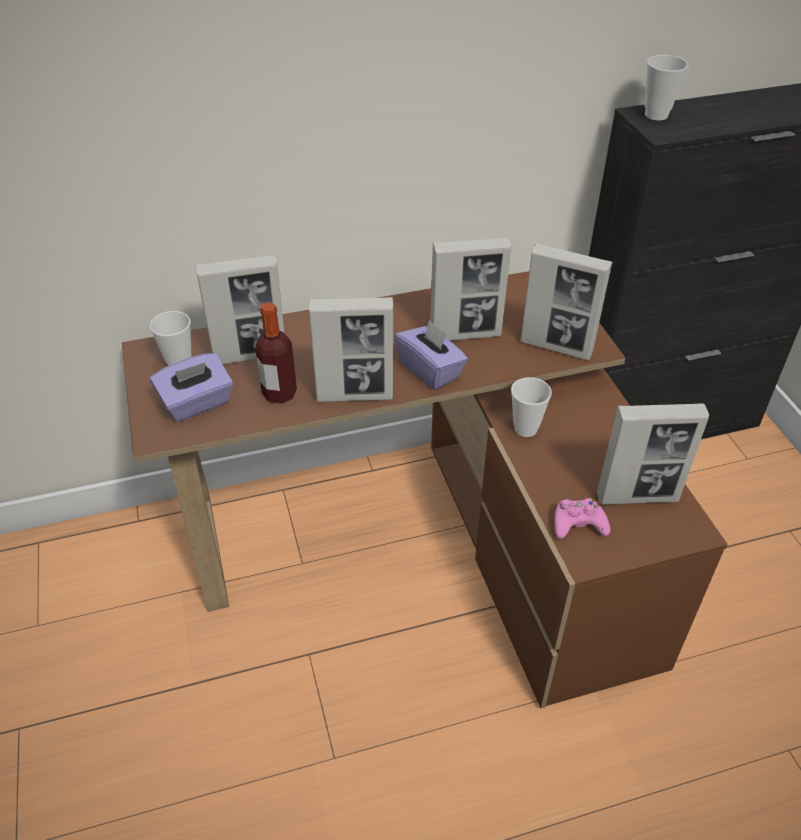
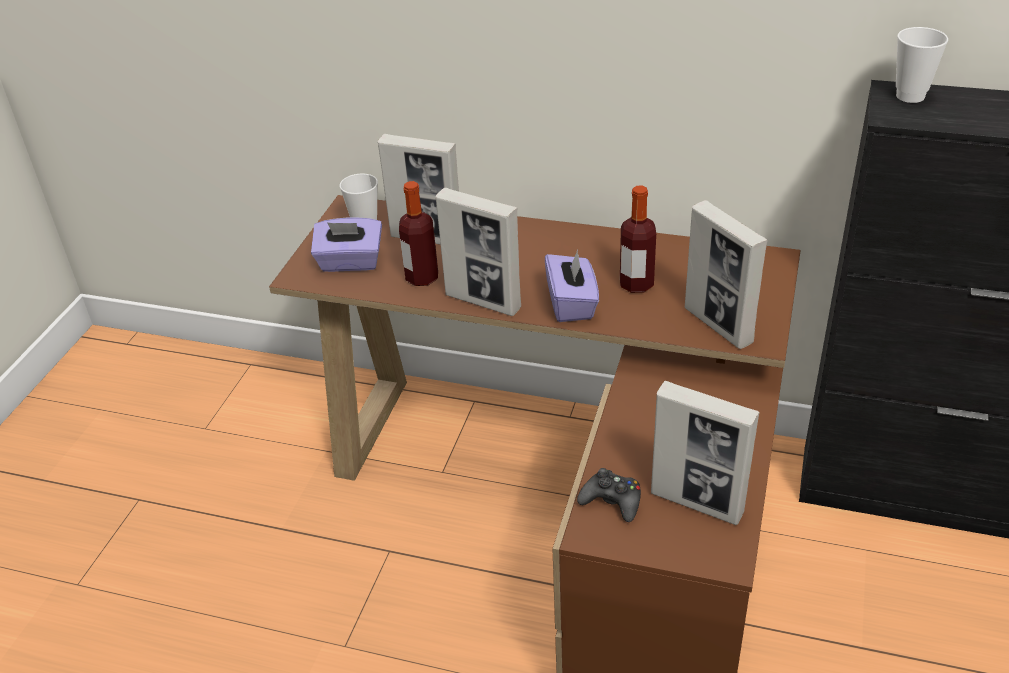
camera: 35 degrees right, 5 degrees down
(465, 335) = (636, 284): picture frame -> bottle
(525, 429) = (642, 397): cup -> none
(578, 524) = (612, 501): pink game controller -> black game controller

